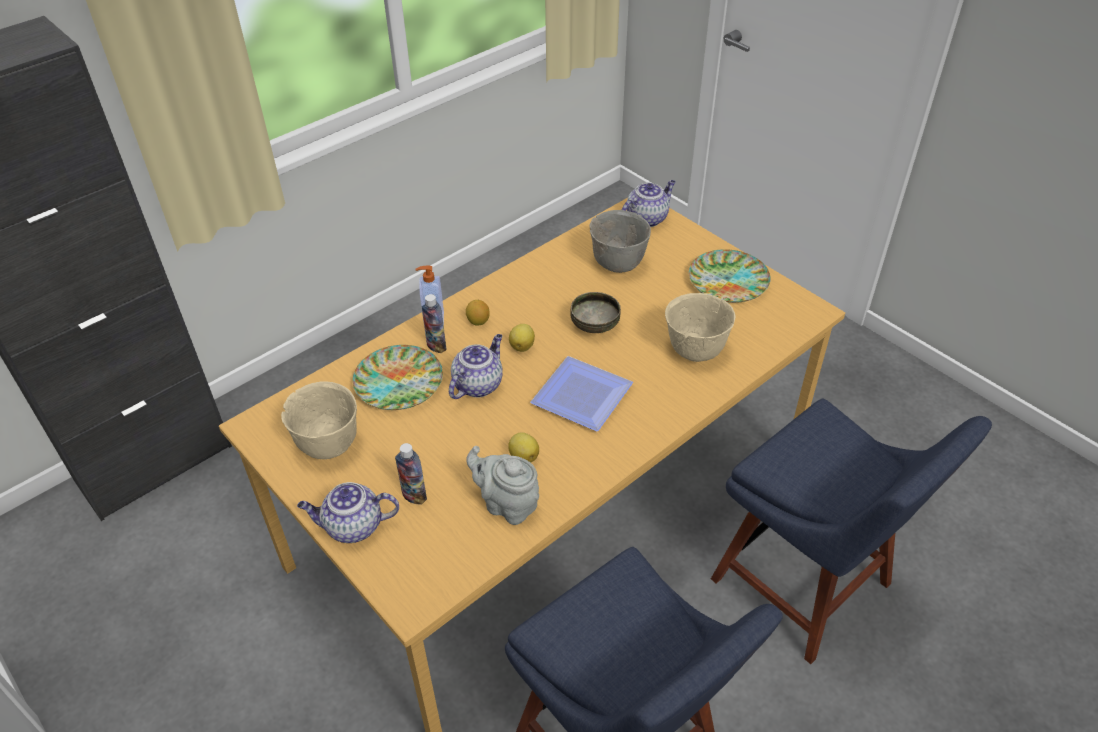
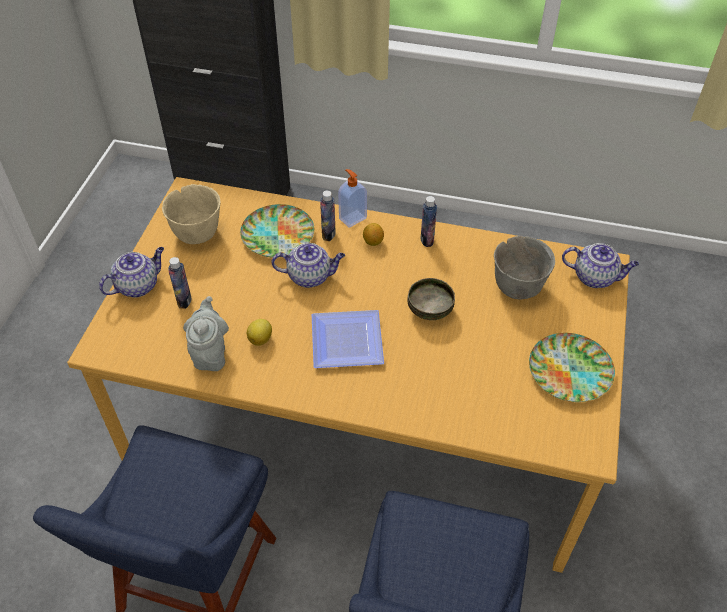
camera: 55 degrees right, 5 degrees up
(352, 527) = (138, 285): teapot -> teapot turned 90 degrees clockwise
(511, 287) = (427, 239): none -> bottle
(522, 346) = (369, 280): lemon -> none
(694, 351) = (459, 388): beige bowl -> none

